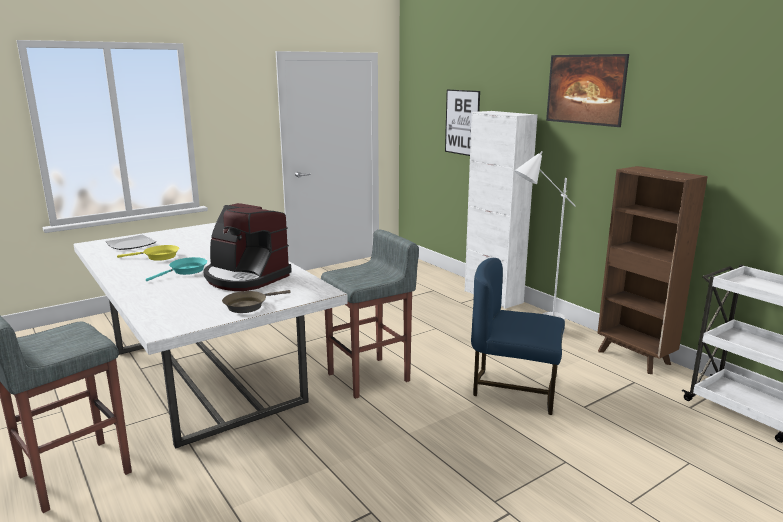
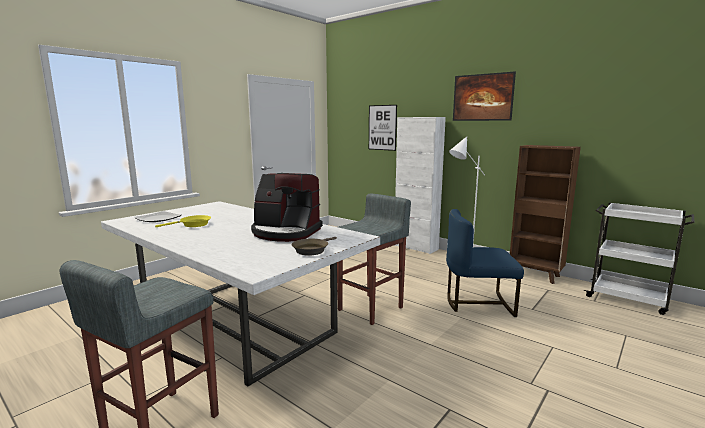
camera: 15 degrees left, 5 degrees down
(186, 271) = (229, 232): turquoise frying pan -> none

